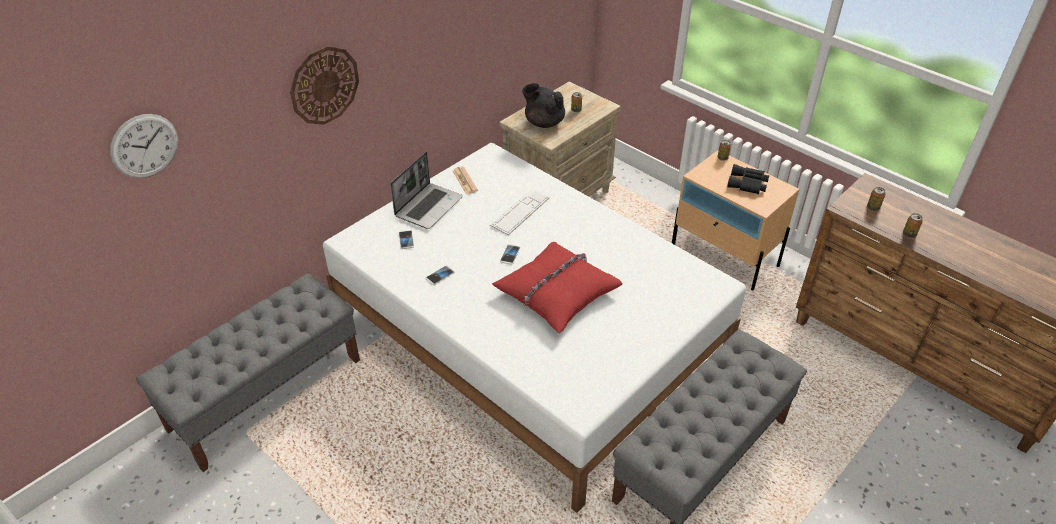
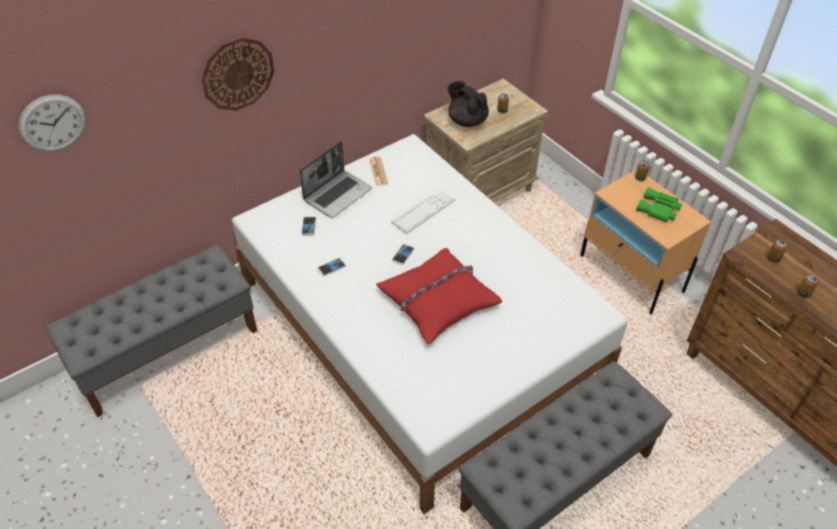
camera: 10 degrees right, 5 degrees up
(748, 184) = (658, 210): black binoculars -> green binoculars

